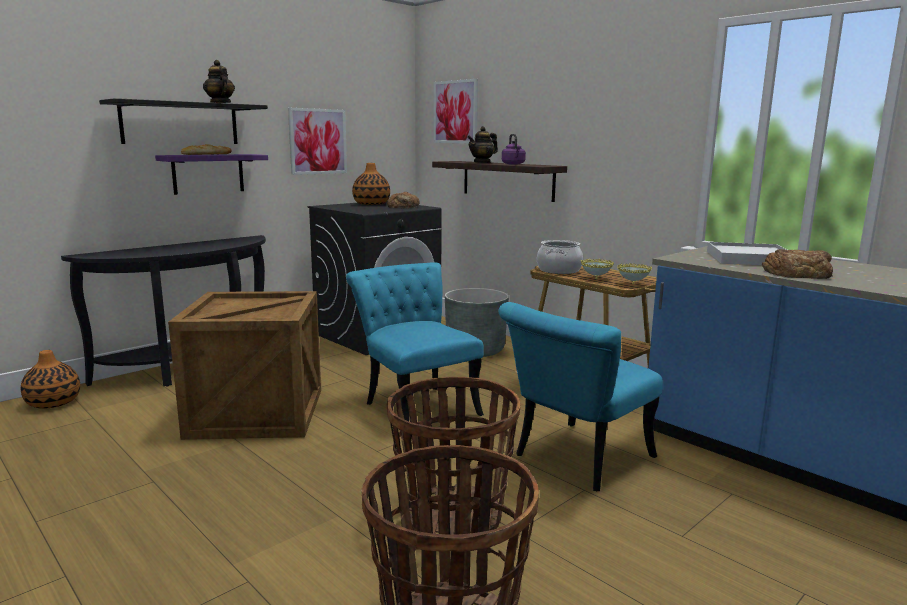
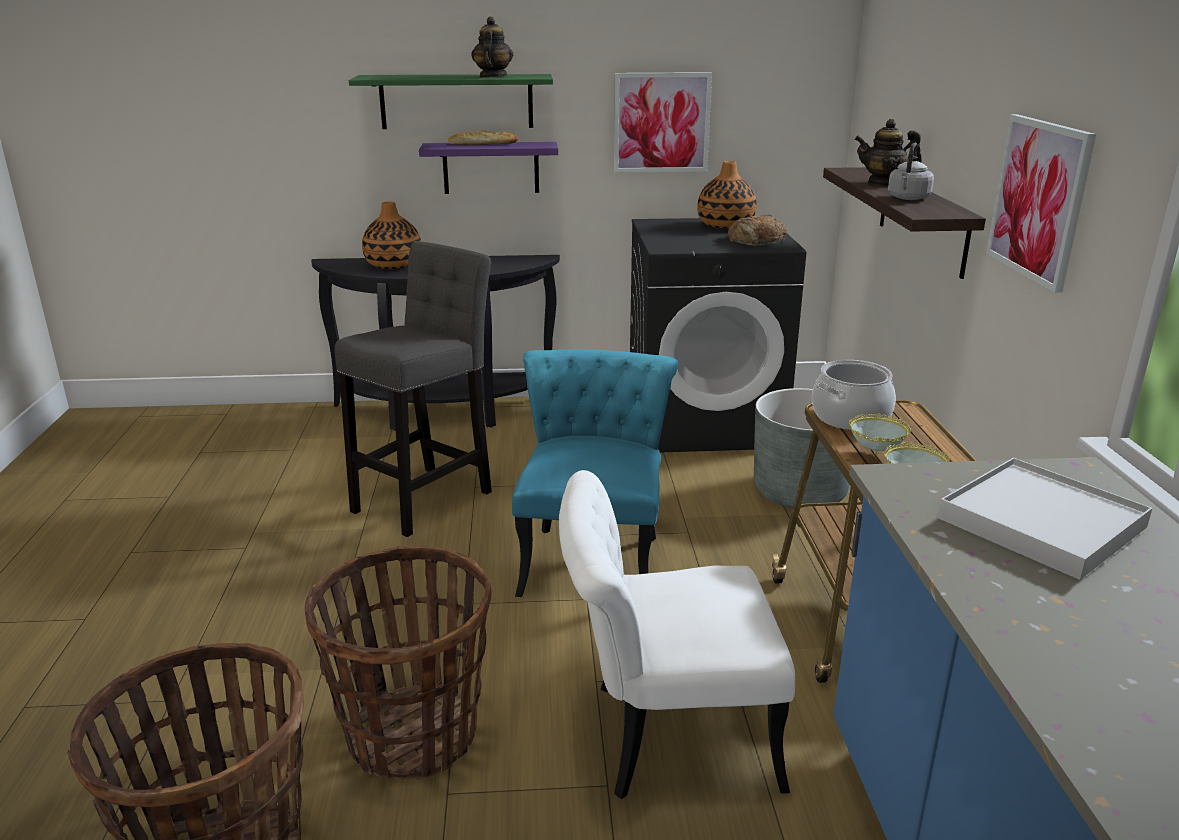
camera: 40 degrees right, 10 degrees up
(53, 402) = (288, 418): vase -> vase (393, 265)
(180, 123) = (456, 101): black shelf -> green shelf
(259, 412) = (427, 498): crate -> grey stool
(455, 112) = (890, 80): picture -> picture (1039, 199)
(513, 164) = (908, 198): purple kettle -> grey kettle
(575, 461) = (663, 736): turquoise chair -> white chair
(798, 273) = (1022, 598): bread -> none

